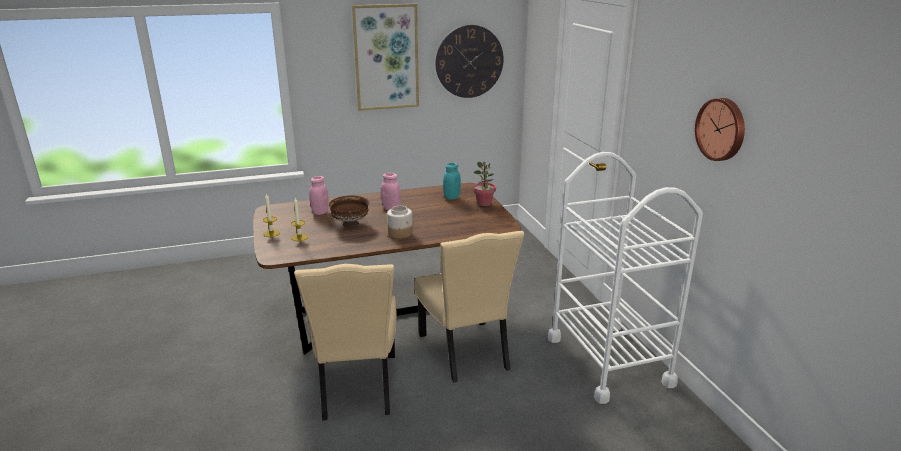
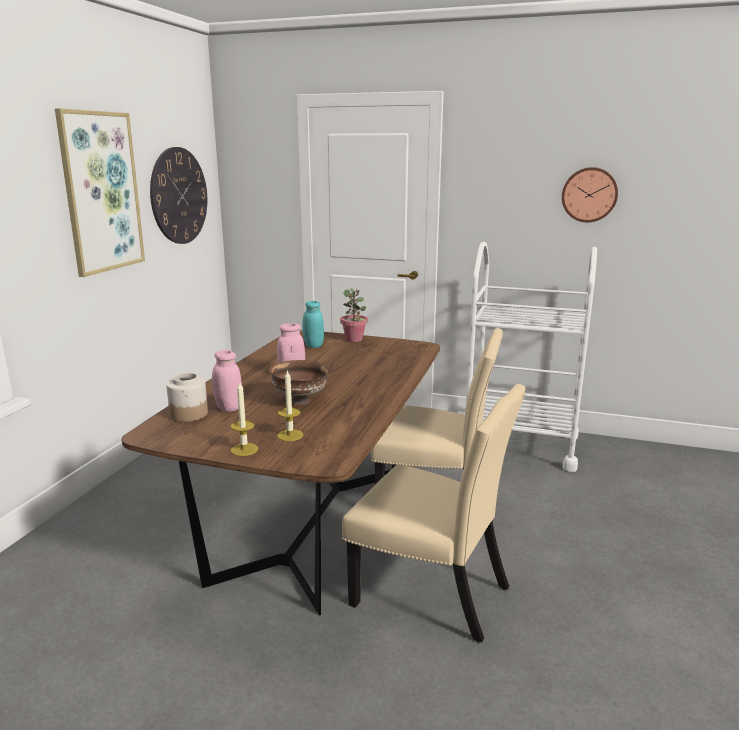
camera: 55 degrees left, 5 degrees down
(400, 233) = (369, 385): jar -> jar (189, 414)

